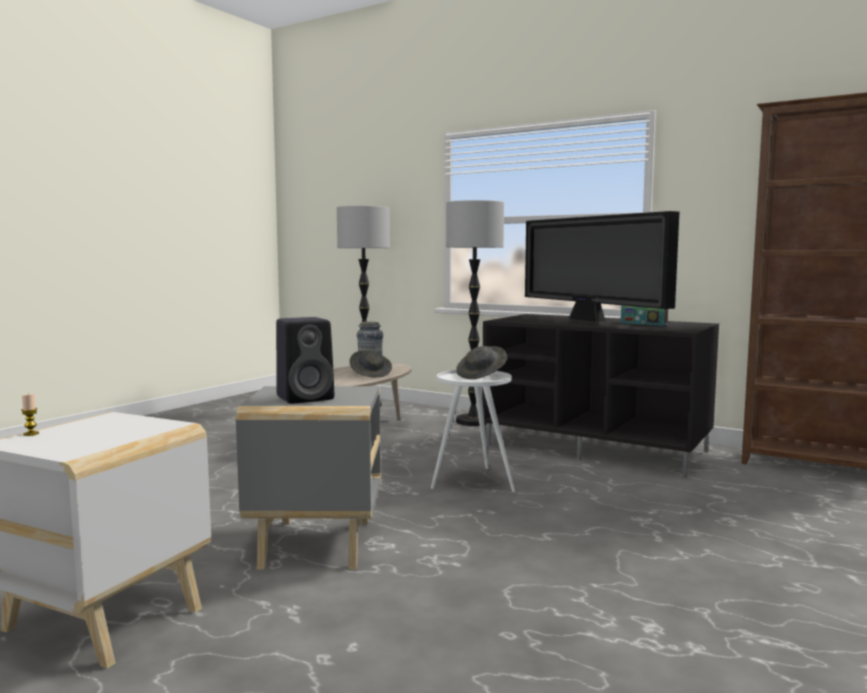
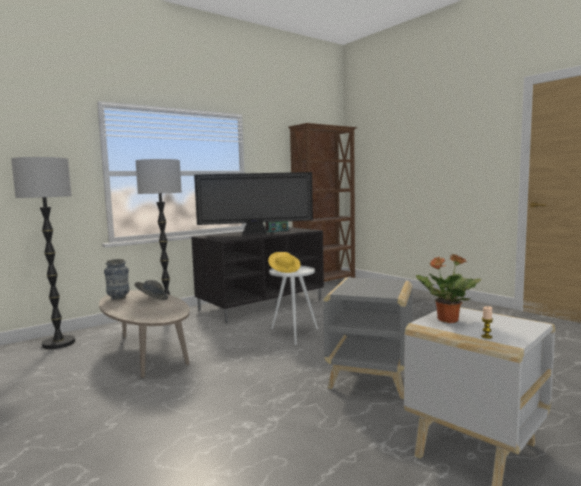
camera: 70 degrees left, 0 degrees up
(114, 422) = (446, 320): none -> potted plant
(307, 398) = (379, 287): black speaker -> none
(481, 375) = (284, 270): grey hat -> yellow hat

